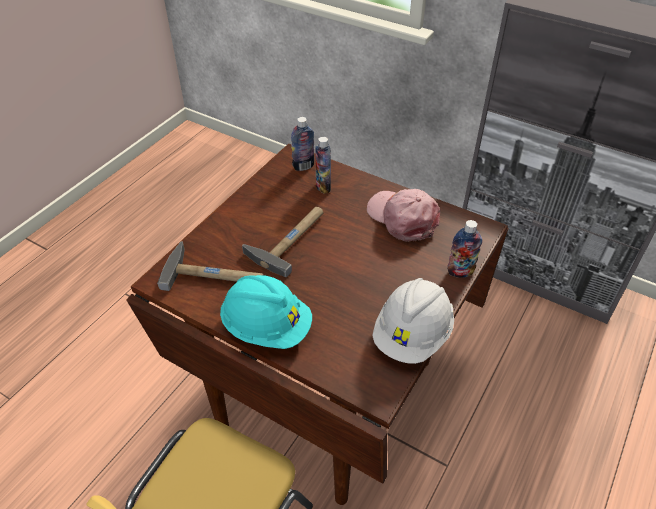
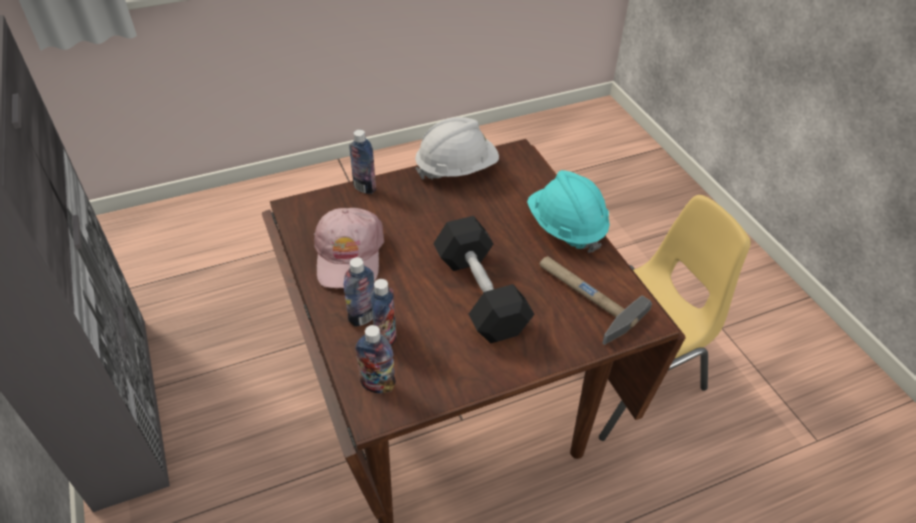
camera: 145 degrees left, 0 degrees up
(290, 239) = (480, 294): hammer -> black dumbbell
(349, 190) = (363, 317): none -> bottle

